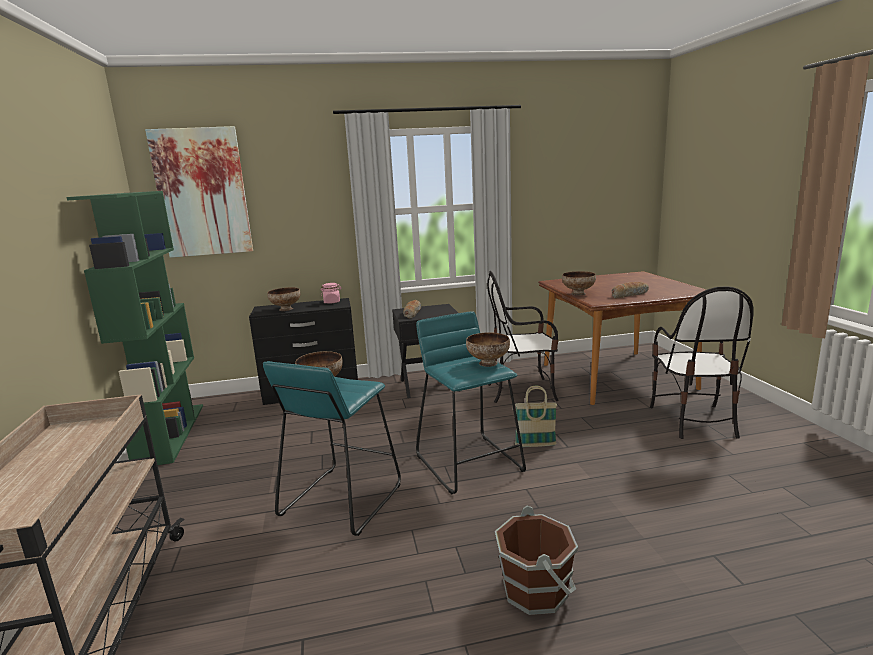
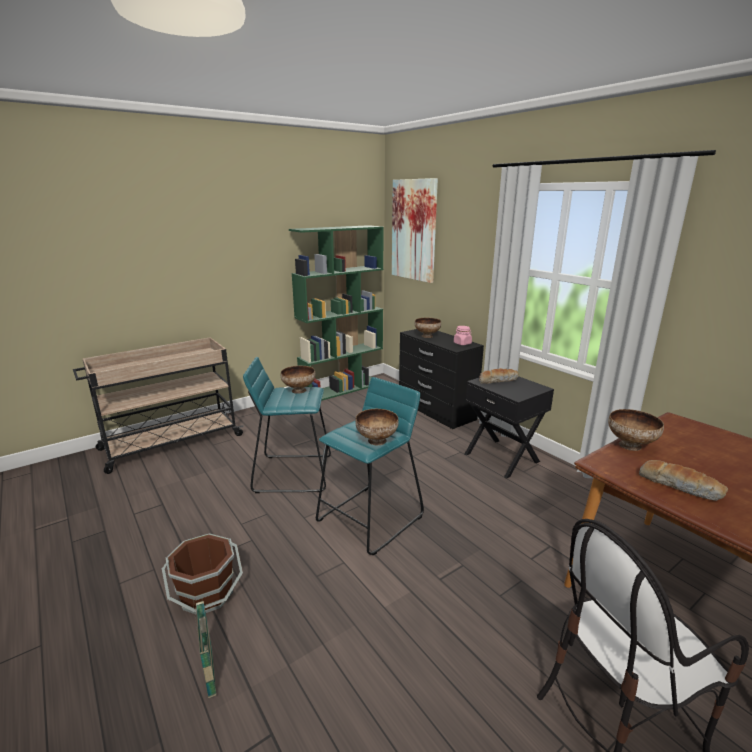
camera: 65 degrees right, 5 degrees up
(522, 391) = (548, 519): chair -> none
(535, 445) = (427, 553): basket -> basket (210, 672)

